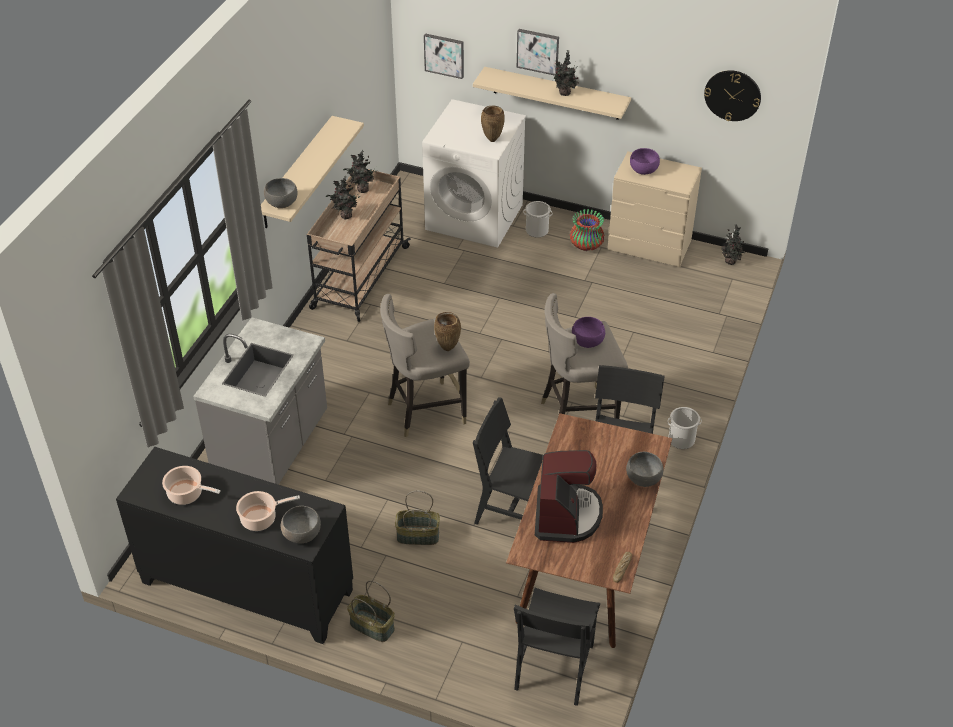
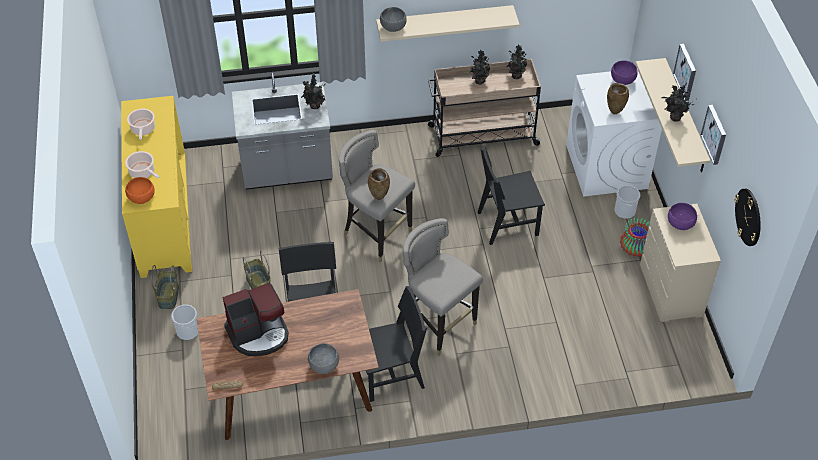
camera: 60 degrees right, 5 degrees up
(246, 587) = (163, 218): black cabinet -> yellow cabinet
(301, 534) = (141, 197): grey bowl -> orange bowl
(444, 55) = (654, 29): picture -> picture (715, 134)
(554, 666) = (190, 410): black chair -> black chair (507, 223)
(587, 341) = (446, 273): purple bowl -> purple bowl (623, 80)
(681, 440) = (457, 401): bucket -> bucket (187, 331)
(731, 262) = (700, 355): potted plant -> potted plant (314, 106)

